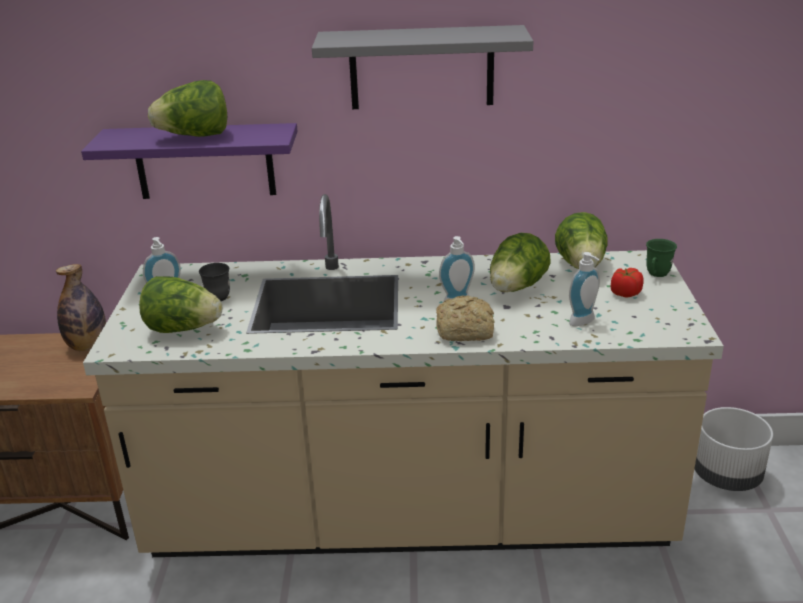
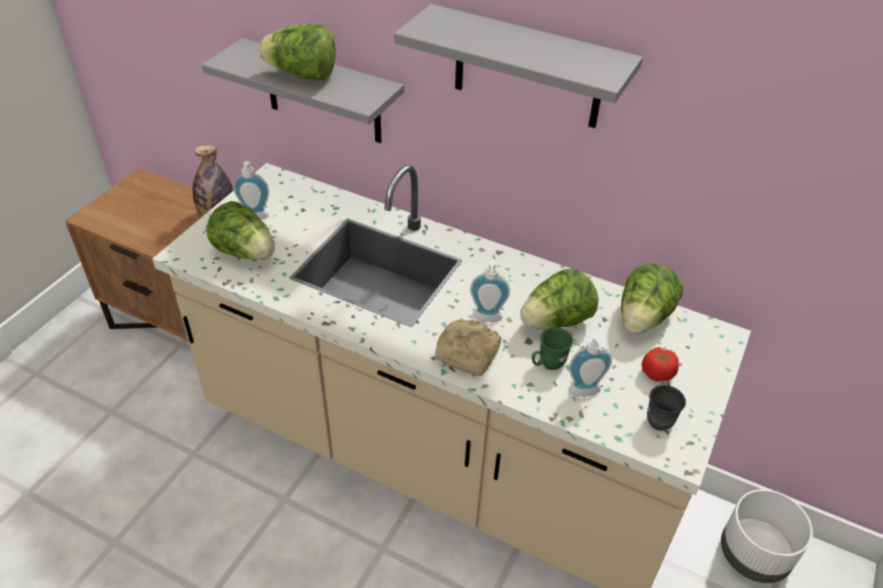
camera: 25 degrees right, 15 degrees up
(204, 161) = (323, 93): purple shelf -> grey shelf
(218, 294) = (299, 223): grey mug -> grey mug (660, 417)
(656, 275) = (711, 362): green mug -> green mug (547, 364)

